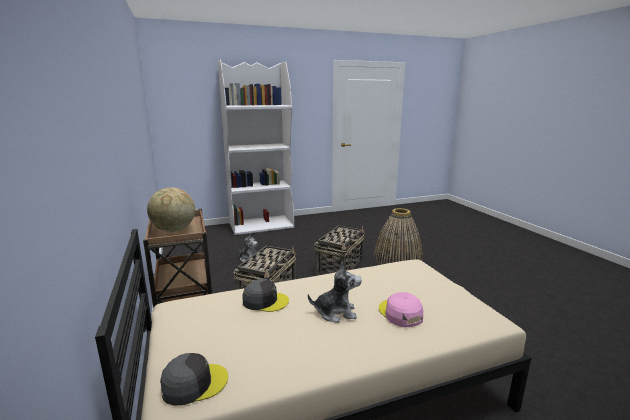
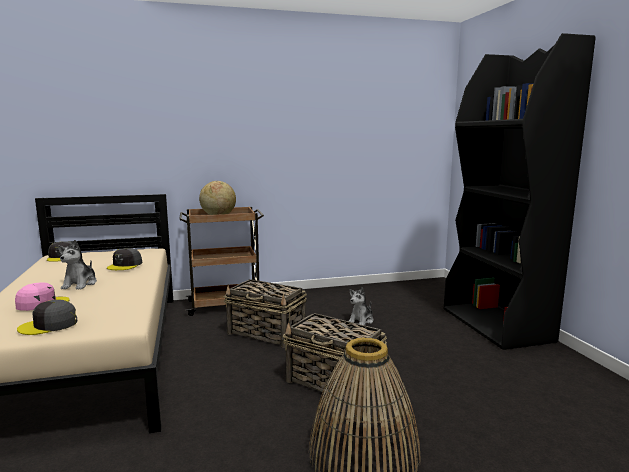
camera: 95 degrees right, 5 degrees down
(262, 225) = (497, 325): white bookcase -> black bookcase
(438, 291) = (49, 325): none -> grey cap

